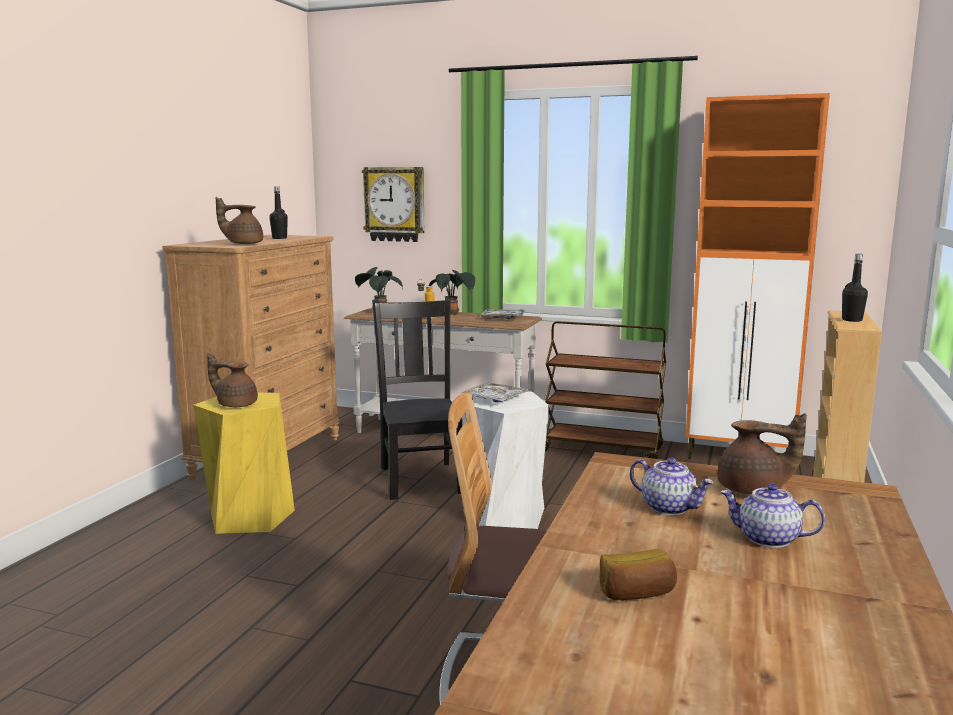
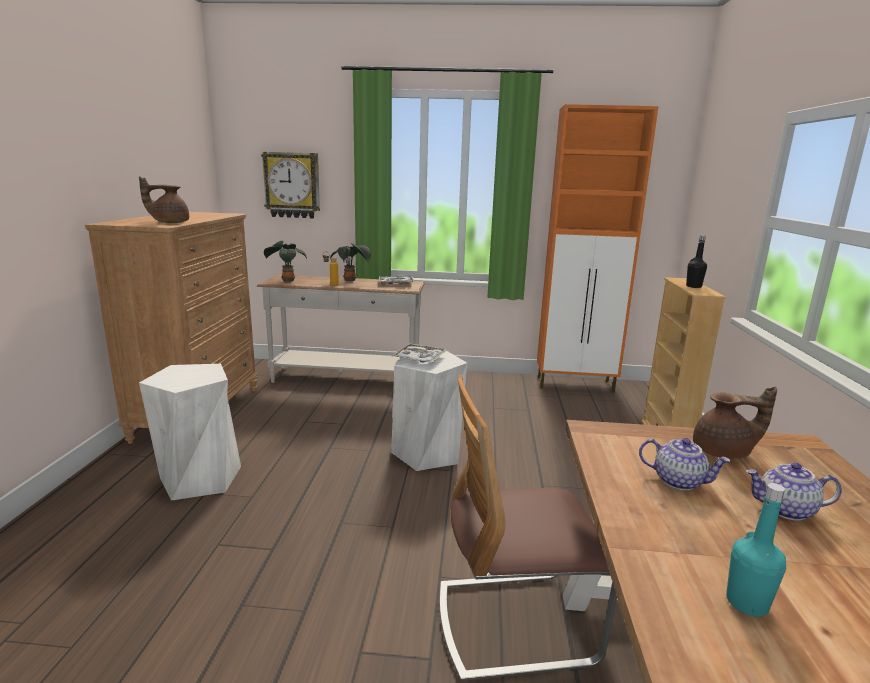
camera: 15 degrees left, 5 degrees up
(236, 404) = (184, 379): brown teapot -> none
(250, 517) = (200, 478): yellow stool -> white stool
(279, 238) = (198, 216): black bottle -> none
(421, 478) = (343, 423): black chair -> none
(603, 450) = (476, 385): brown cart -> none
(636, 593) = (747, 603): bread -> turquoise bottle

